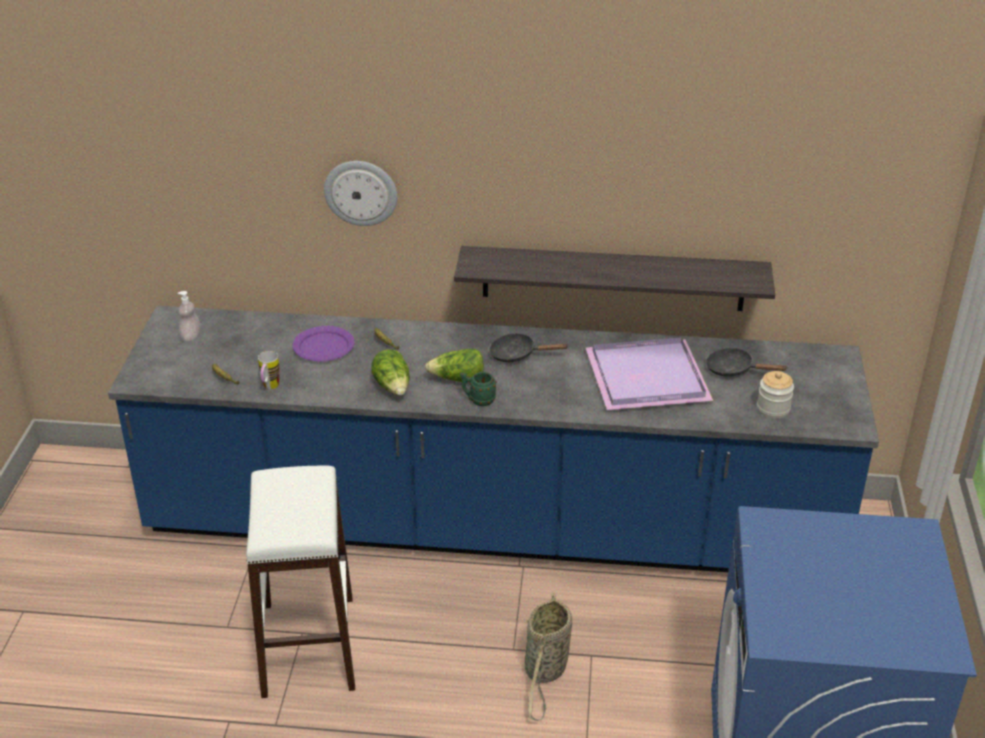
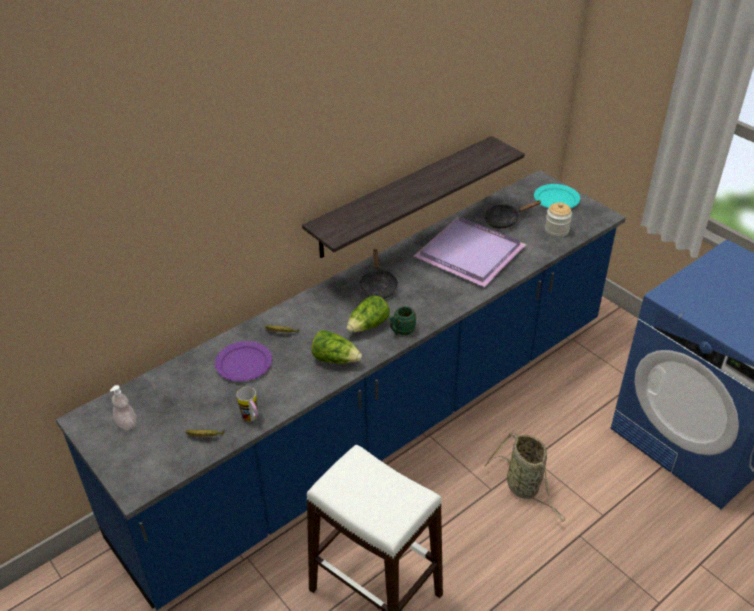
camera: 45 degrees left, 5 degrees up
(361, 192) = (222, 218): wall clock -> none
(517, 354) = (378, 286): black frying pan -> black frying pan turned 60 degrees counterclockwise
(826, 381) = (556, 199): none -> turquoise plate

